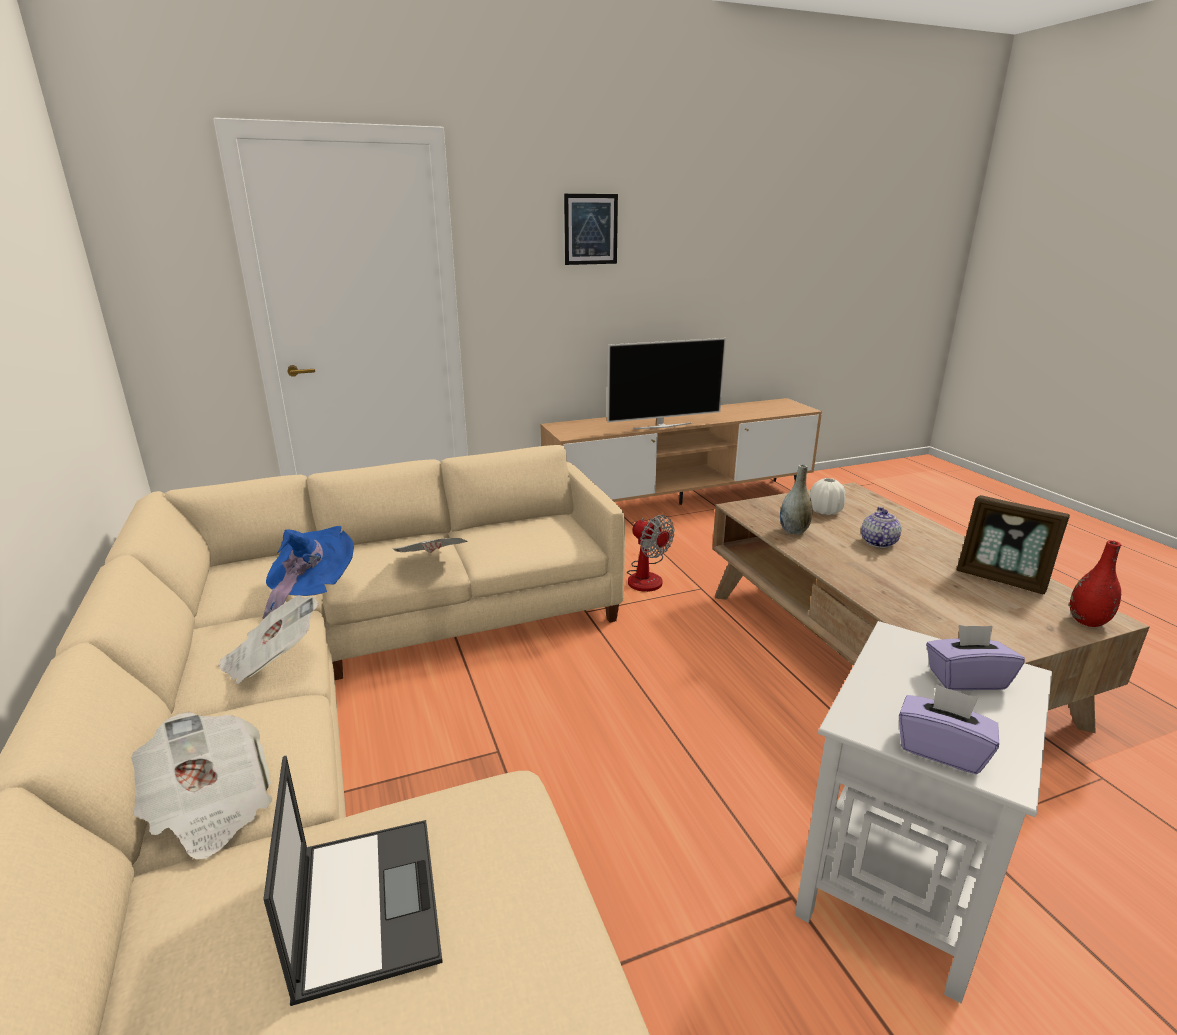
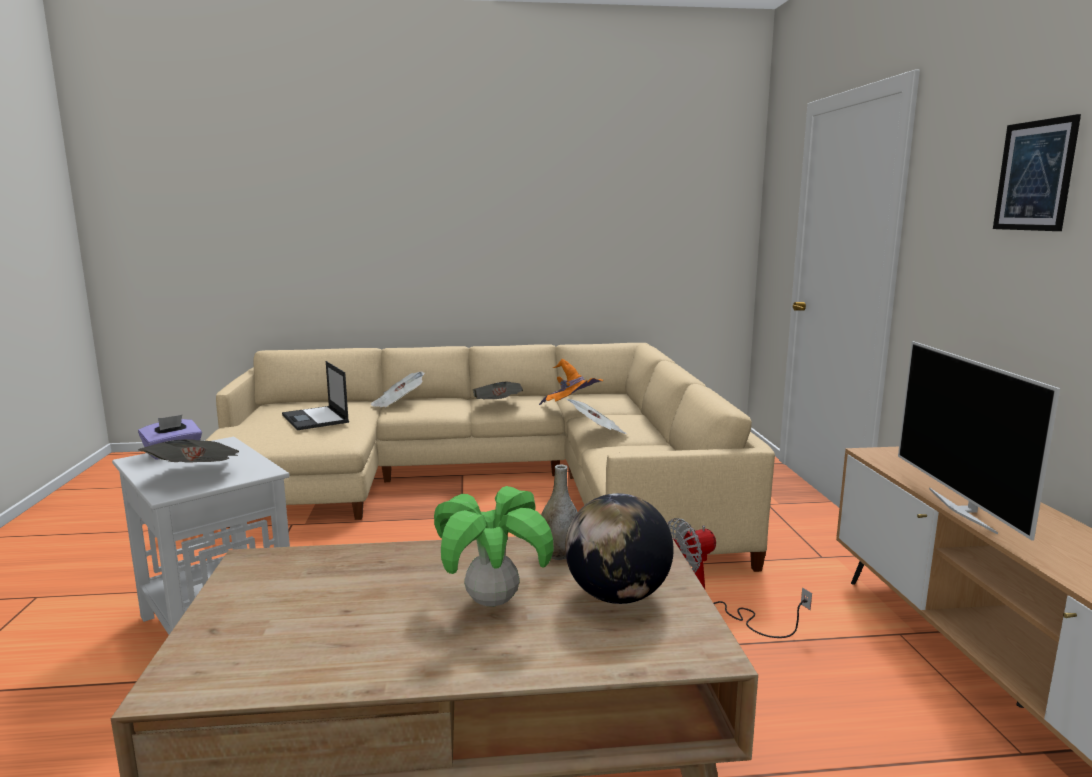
camera: 105 degrees right, 10 degrees down
(311, 592) = (572, 409): blue hat -> orange hat
(366, 902) = (315, 419): laptop -> laptop turned 60 degrees clockwise
(825, 511) = (617, 596): white vase -> globe
(878, 542) = (491, 601): teapot -> potted plant
(966, 679) = (196, 476): purple tissue box -> newspaper
(1001, 579) = (323, 654): picture frame -> none
(1087, 621) = (184, 666): red vase -> none

